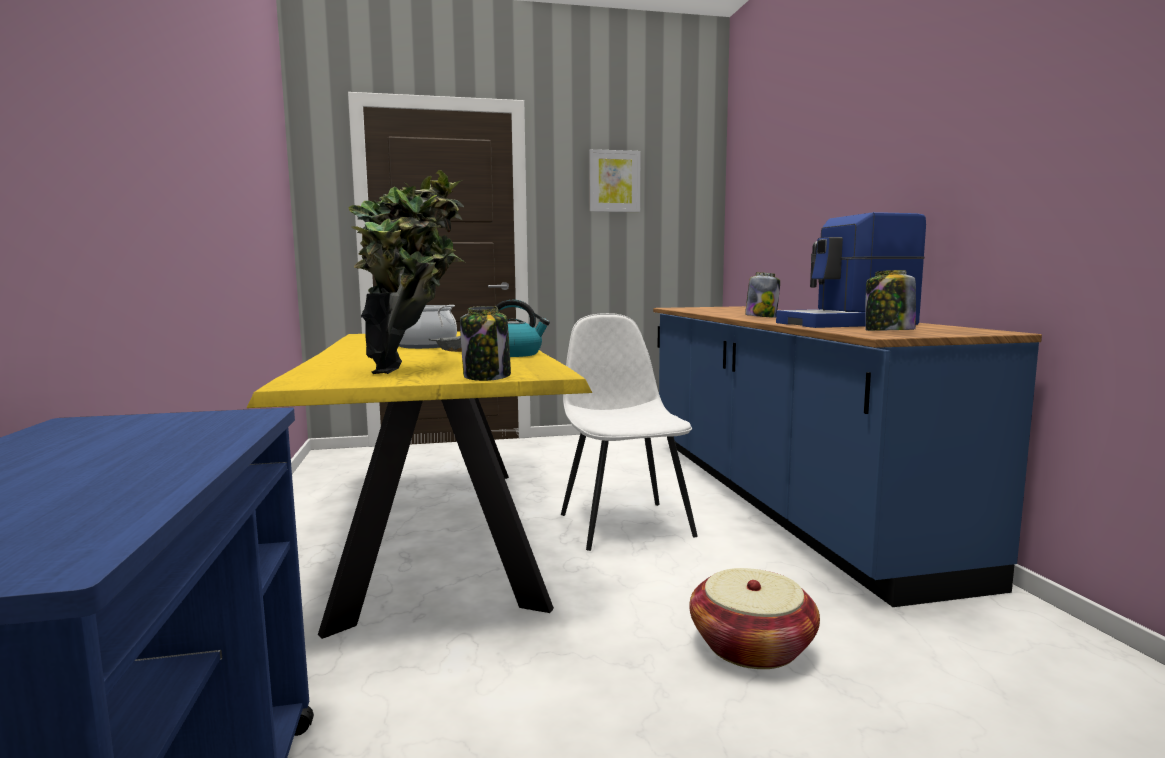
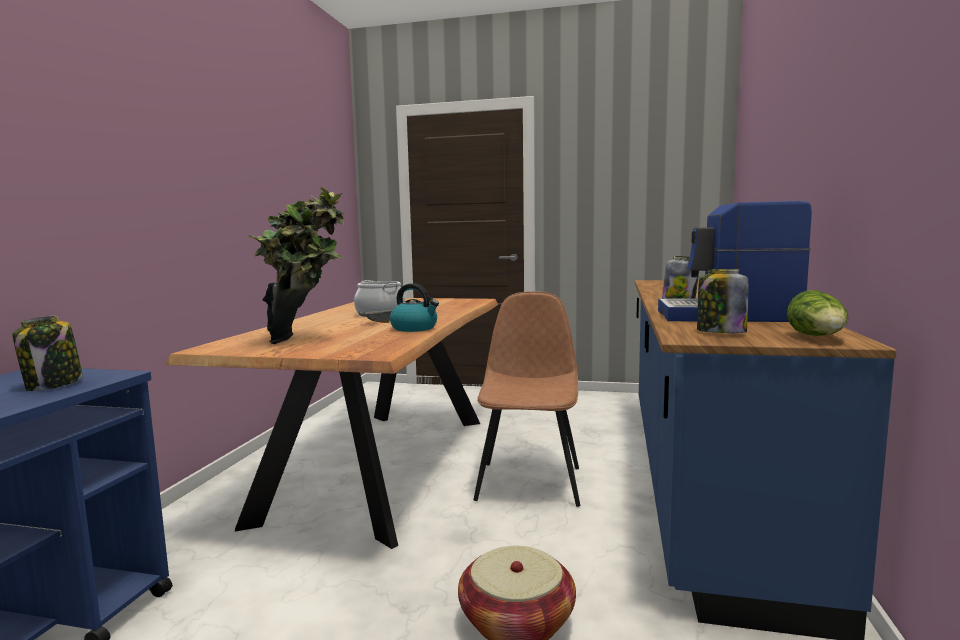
camera: 25 degrees right, 0 degrees up
(439, 534) = (382, 465): yellow dining table -> brown dining table
(487, 377) = (328, 353): jar -> jar (54, 385)
(614, 181) = (616, 161): picture -> none
(625, 524) = (530, 482): white chair -> brown chair
(969, 331) = (818, 337): none -> lettuce

